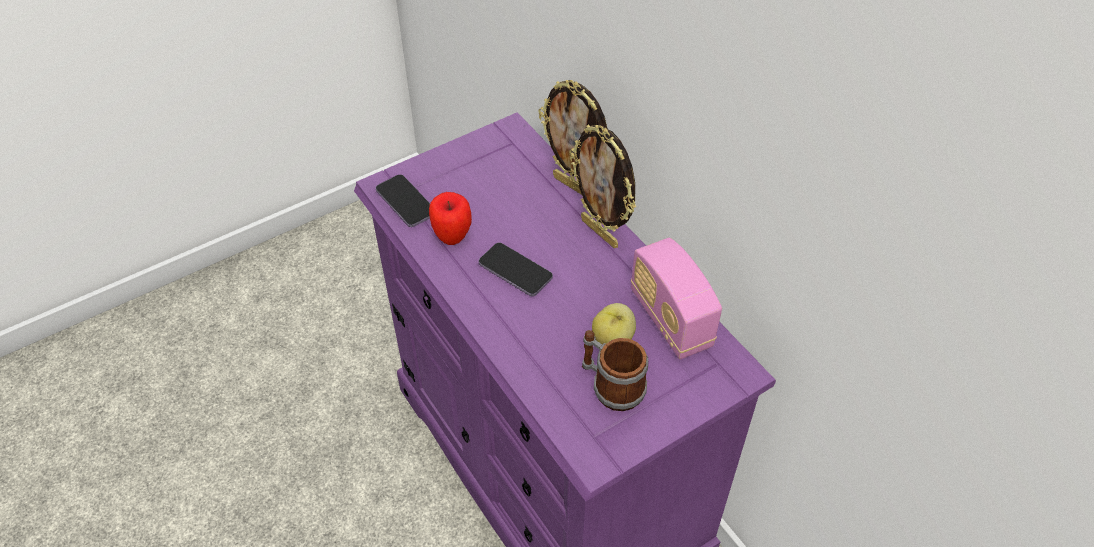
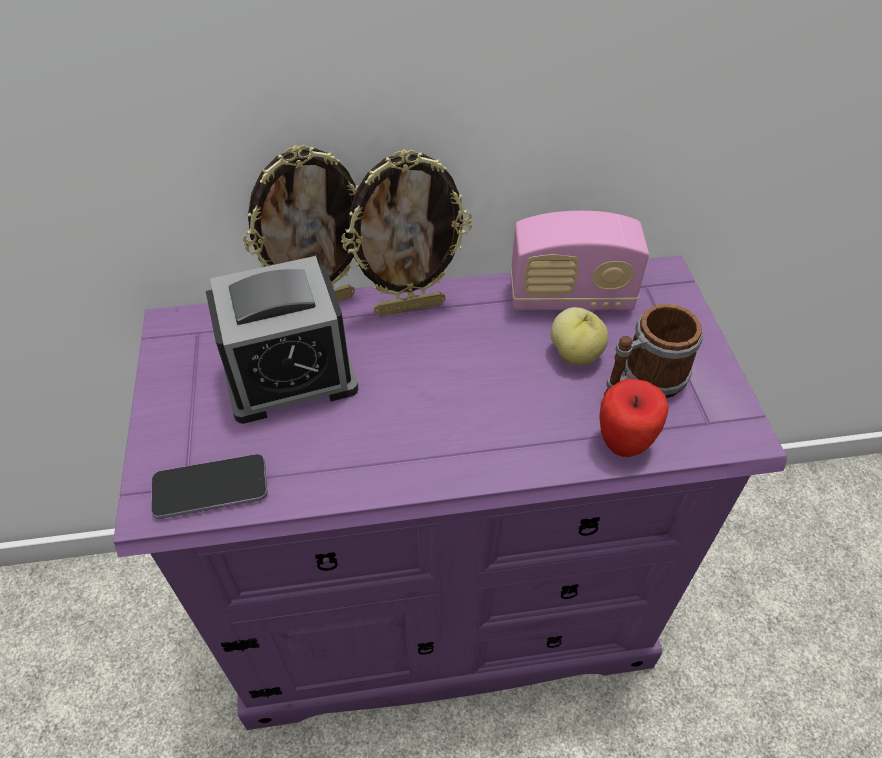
camera: 65 degrees left, 0 degrees up
(452, 237) = (317, 454): apple -> apple (623, 443)
(503, 199) = (290, 376): none -> alarm clock
(515, 271) = (420, 407): phone -> none

